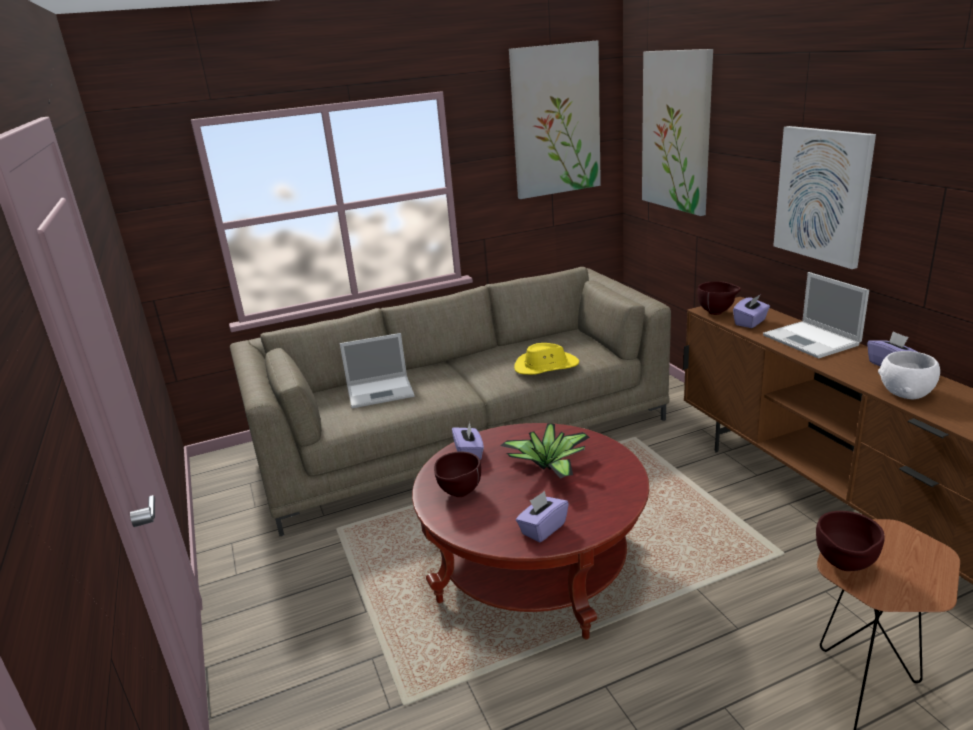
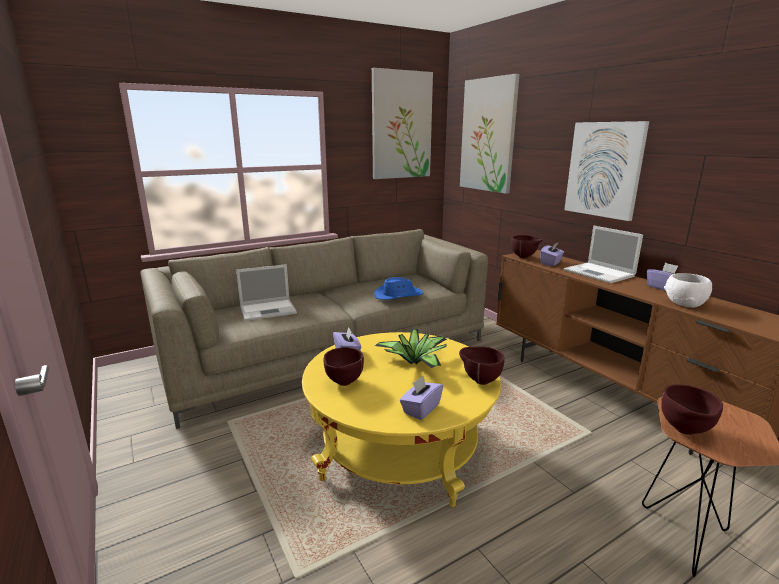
camera: 10 degrees left, 5 degrees down
(535, 568) = (400, 449): red coffee table -> yellow coffee table
(546, 366) = (398, 295): yellow hat -> blue hat
(622, 492) = (479, 380): none -> brown bowl

